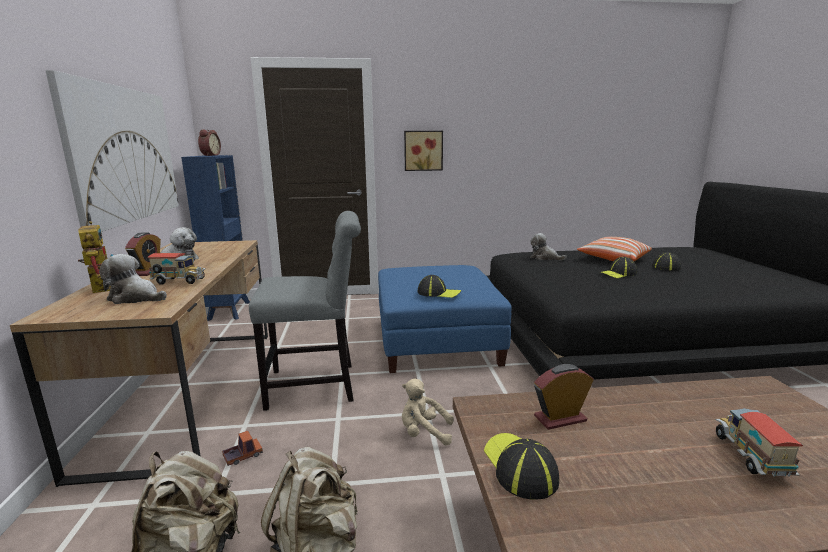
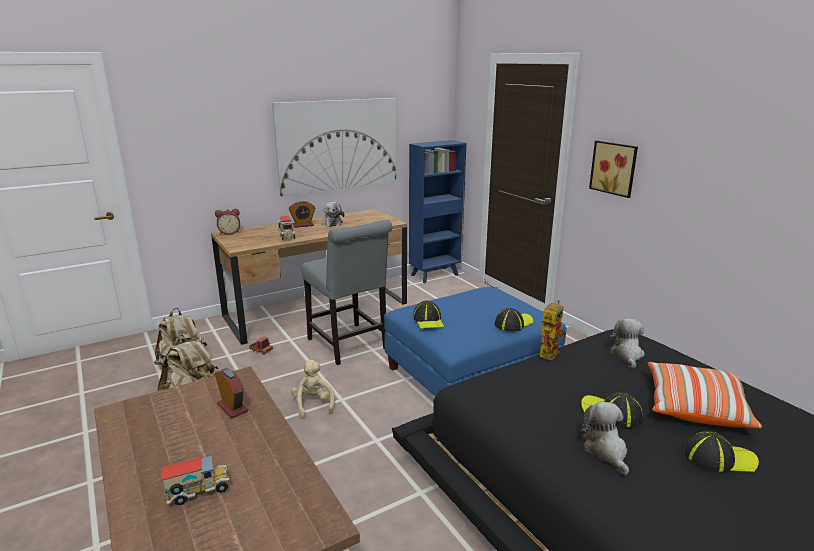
camera: 65 degrees right, 5 degrees up
(100, 287) = (268, 227): toy robot -> toy robot (549, 352)
(136, 298) = (254, 238): plush toy -> plush toy (605, 450)
(209, 155) = (437, 143): alarm clock -> alarm clock (229, 232)
(519, 467) = (176, 398): cap -> cap (513, 323)

